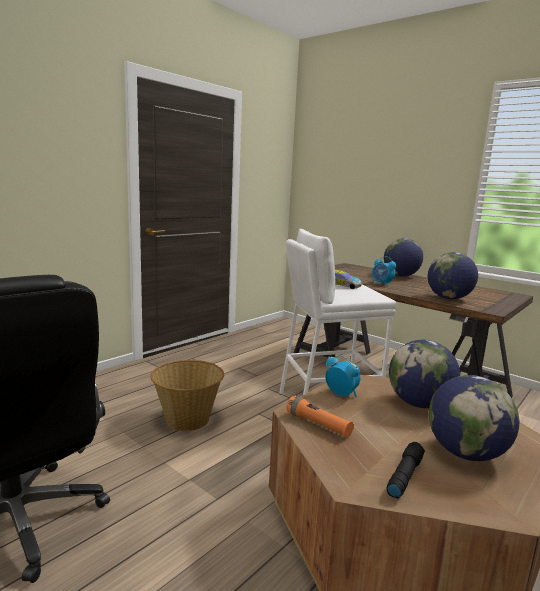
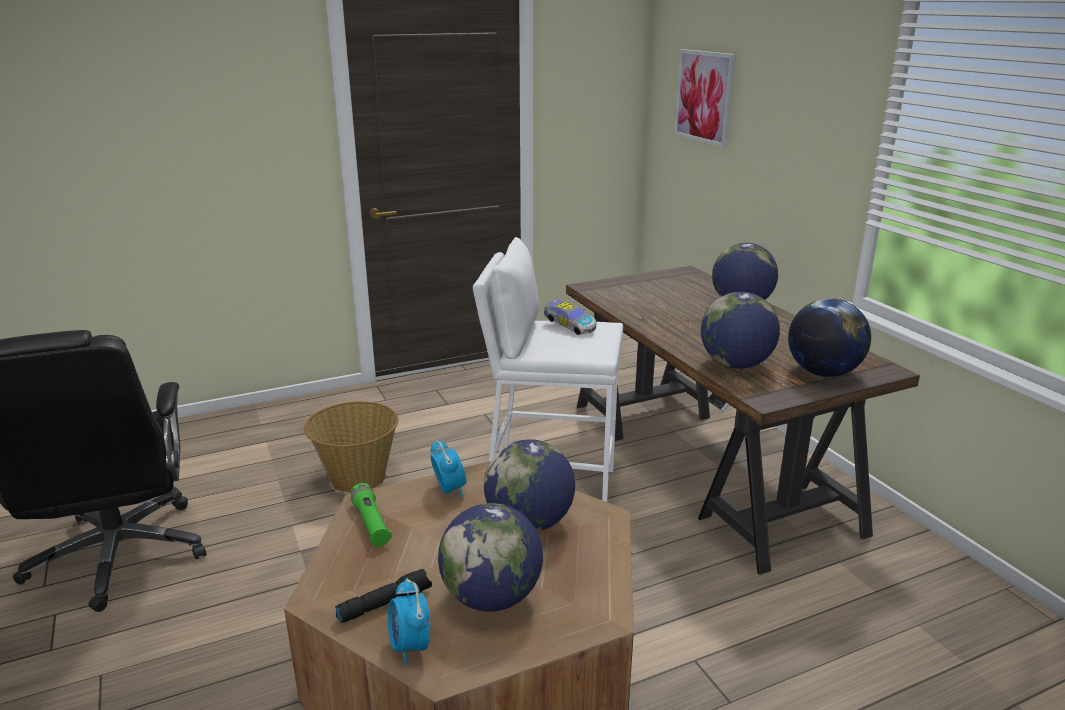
camera: 25 degrees right, 10 degrees up
(318, 425) = (371, 523): orange flashlight -> green flashlight
(340, 166) = (704, 97): none -> picture
(382, 284) = (673, 321): alarm clock -> alarm clock (410, 646)
(493, 298) = (823, 373): none -> globe

